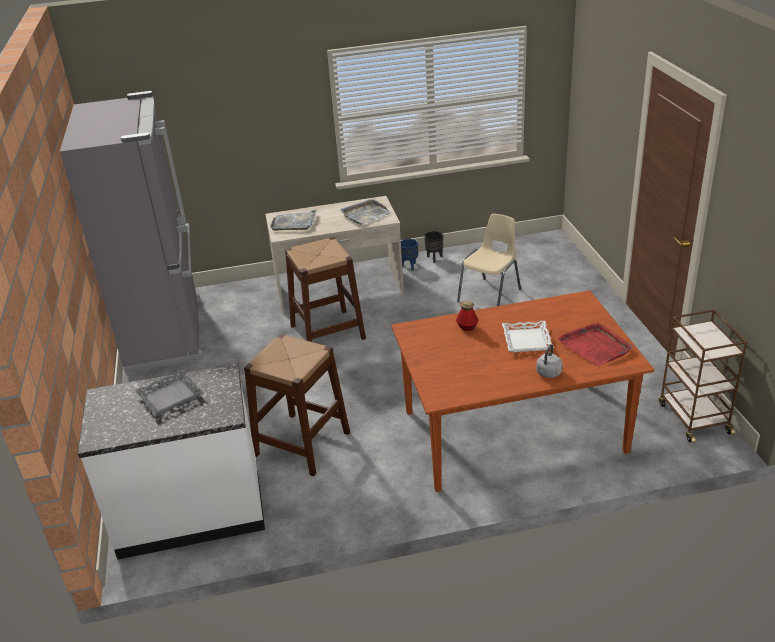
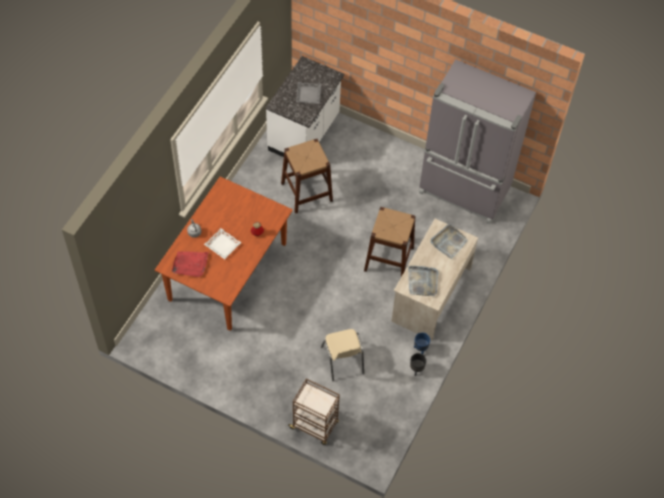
camera: 125 degrees right, 25 degrees up
(693, 418) = (157, 346): brown cart -> brown cart (314, 425)

